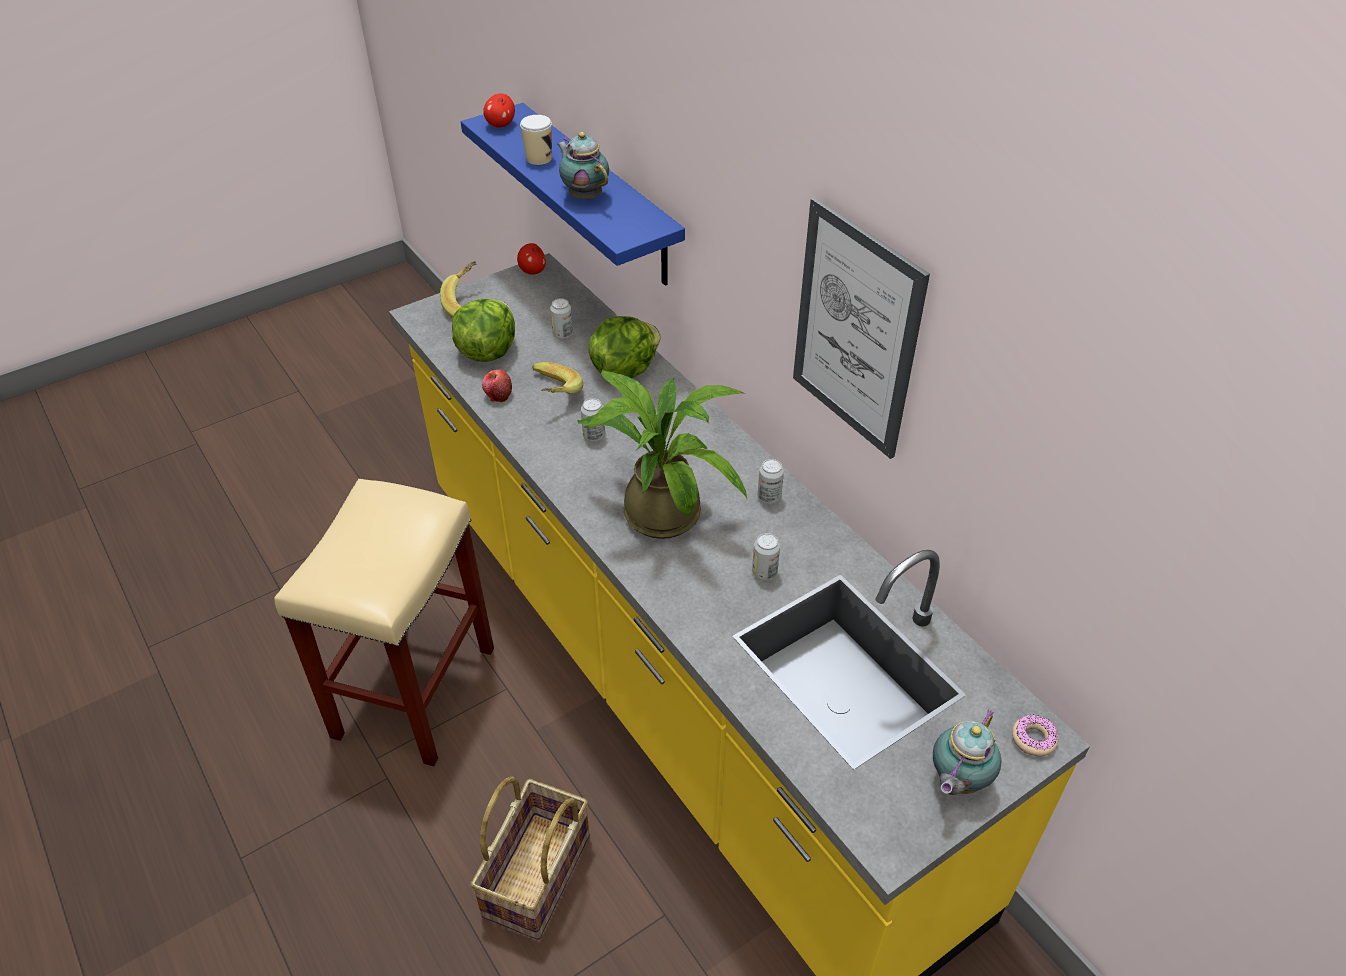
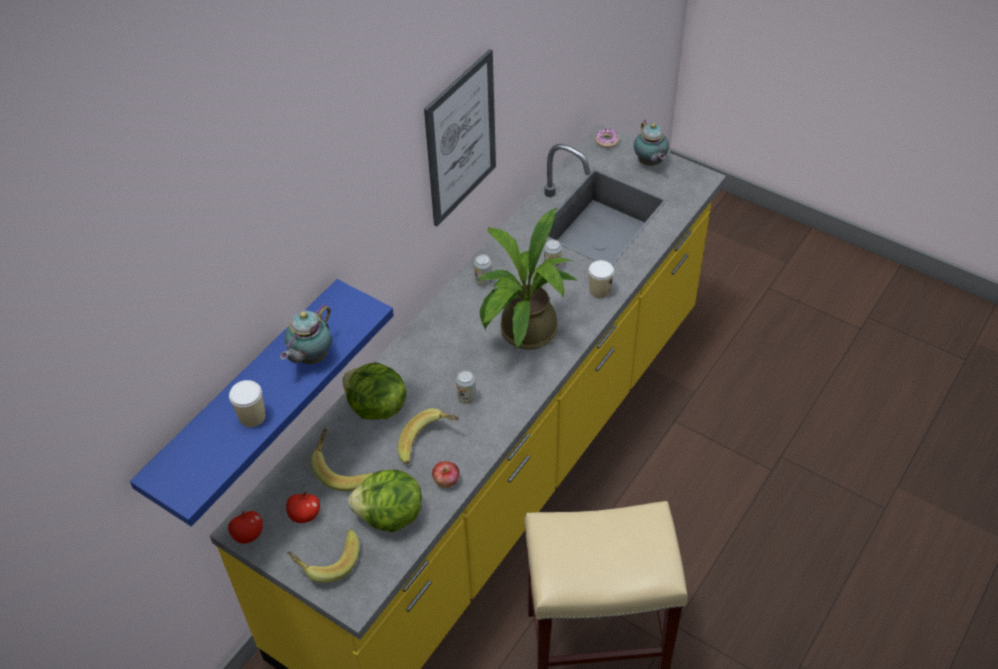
camera: 110 degrees left, 5 degrees up
(500, 125) = (190, 477): apple -> apple (304, 515)
(538, 876) = (690, 495): basket -> none
(562, 334) = (343, 469): can -> banana
(693, 607) = (599, 290): none -> cup
(957, 781) = (649, 163): teapot -> teapot turned 60 degrees clockwise

